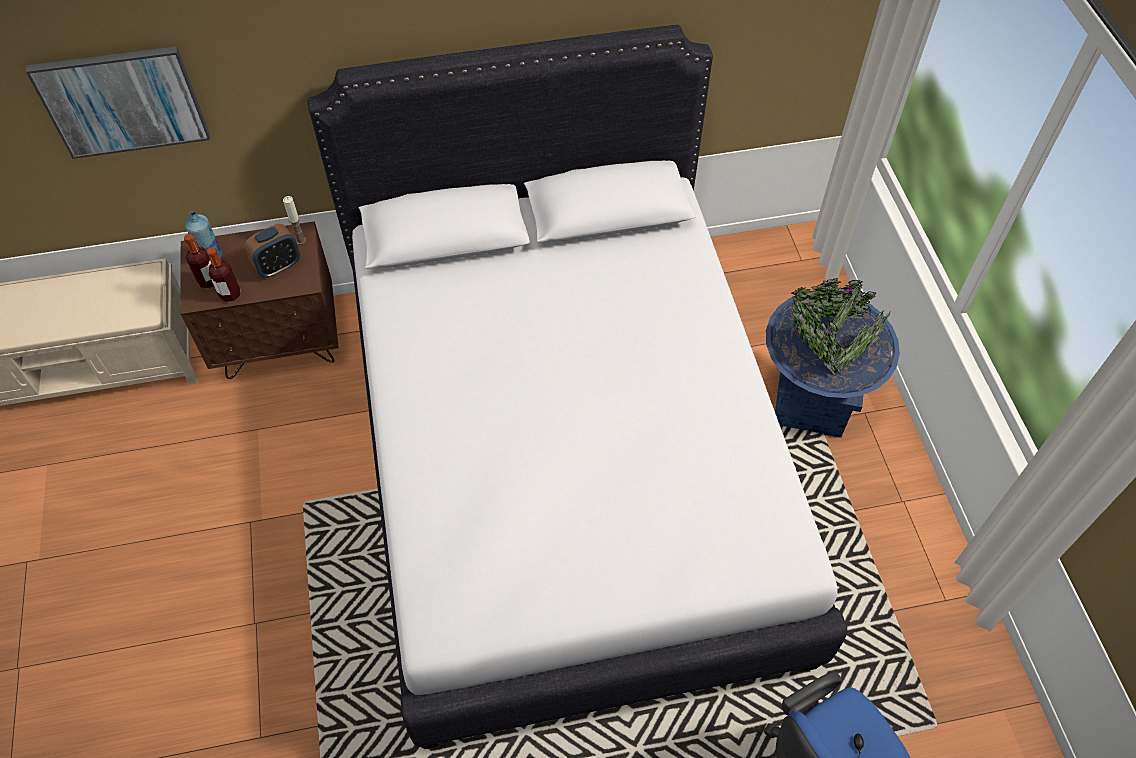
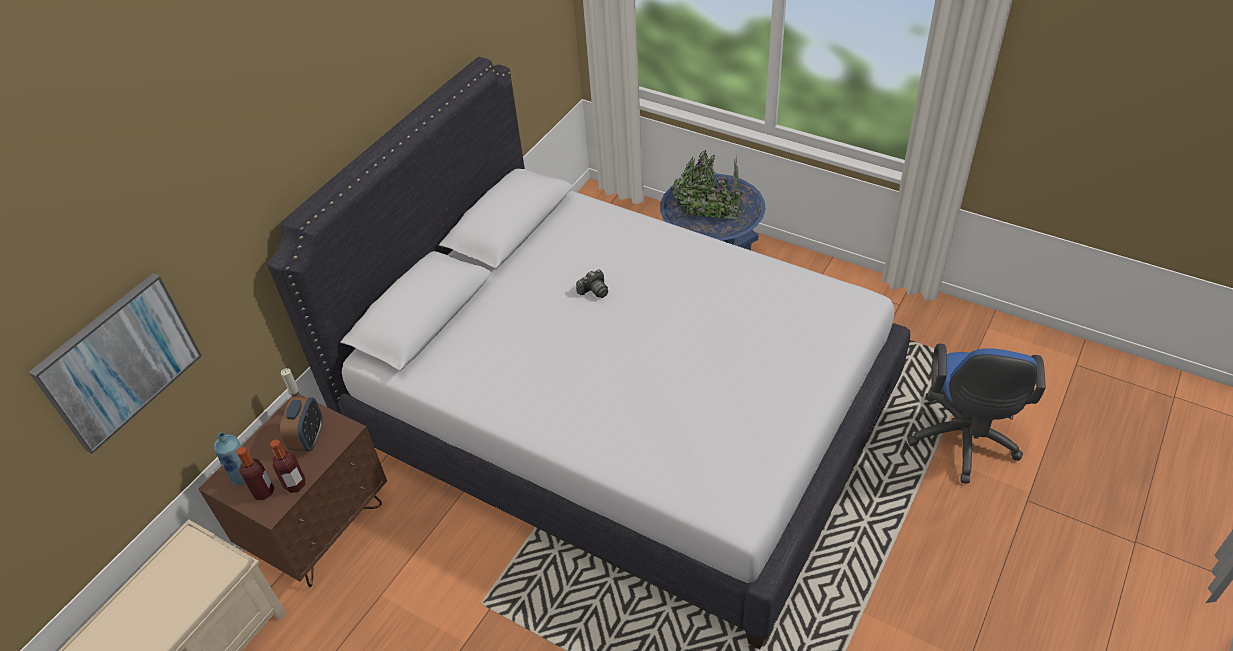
camera: 45 degrees left, 10 degrees down
(592, 331) = (594, 291): none -> camera

